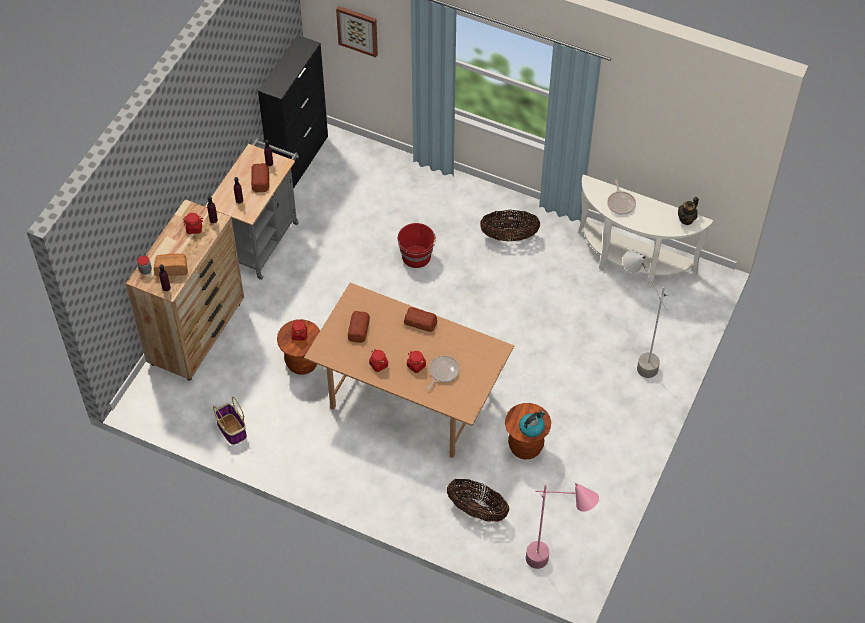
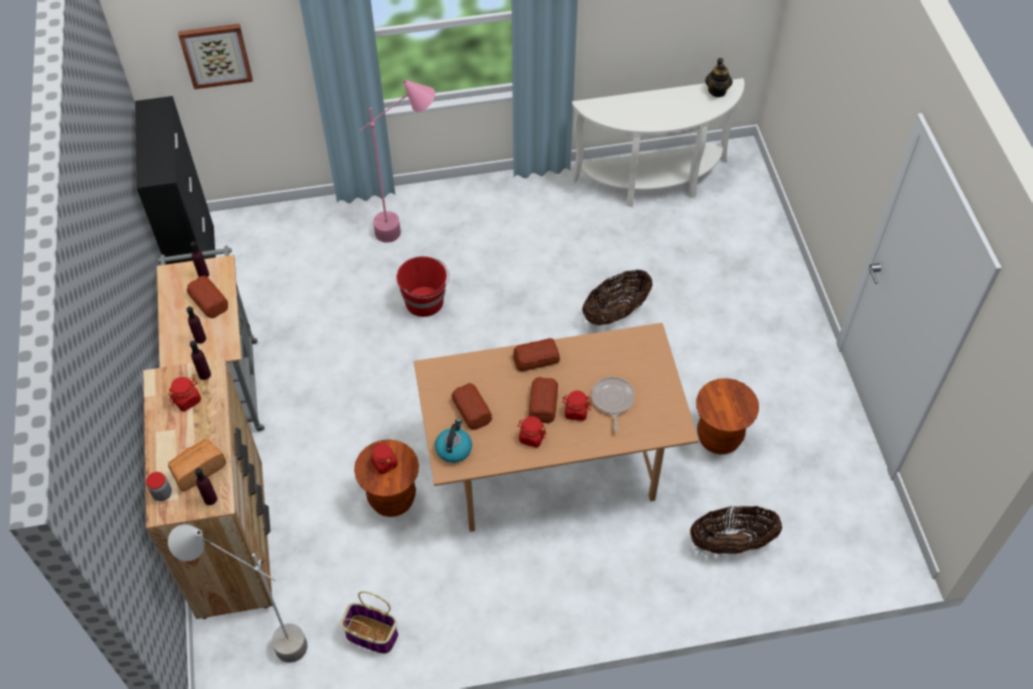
camera: 35 degrees left, 0 degrees up
(401, 350) = (542, 404): none -> bread
(509, 236) = (506, 224): basket -> basket (616, 312)
(531, 427) = (737, 407): kettle -> kettle (453, 448)
(554, 566) = (865, 550): pink floor lamp -> pink floor lamp (409, 229)
(621, 203) = (638, 110): frying pan -> none
(633, 358) = (742, 277): grey floor lamp -> grey floor lamp (264, 643)

